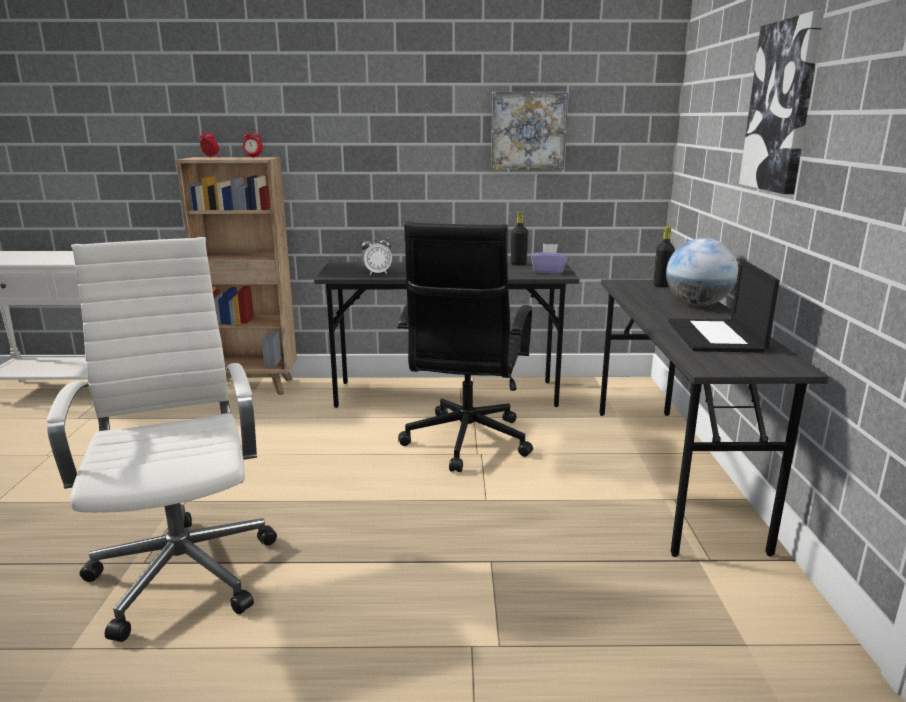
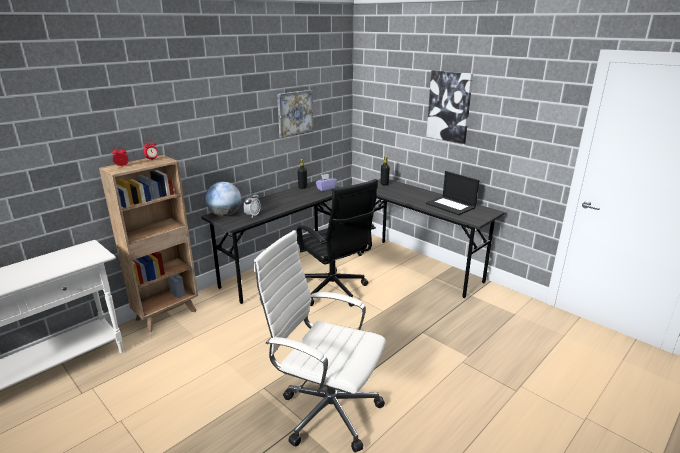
camera: 45 degrees left, 5 degrees up
(697, 304) = (415, 191): globe -> globe (225, 214)

